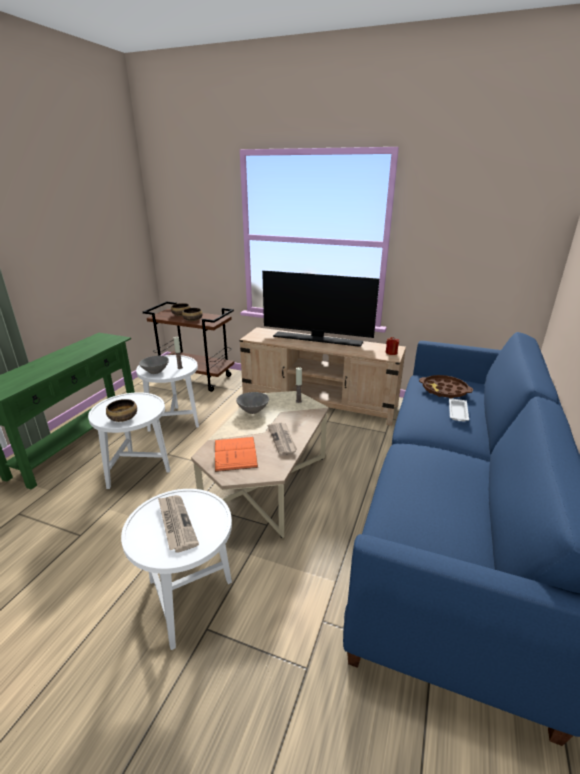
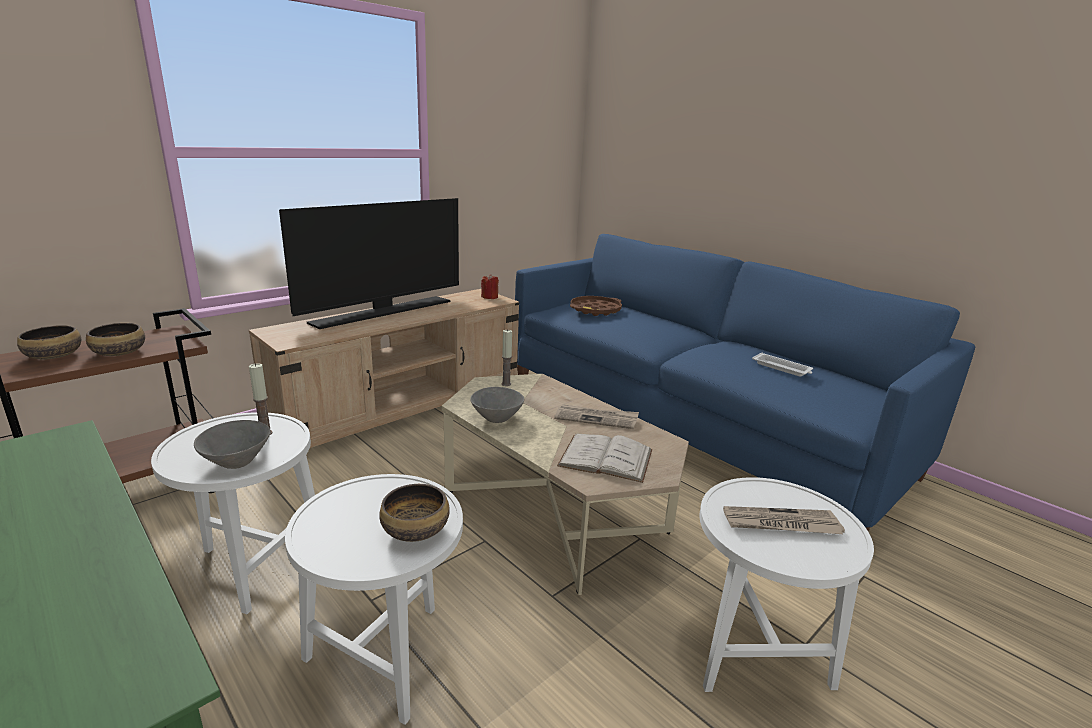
camera: 65 degrees left, 5 degrees down
(235, 454) = (606, 458): orange book -> white book
(457, 412) = (646, 319): white tray -> white tray (782, 368)

